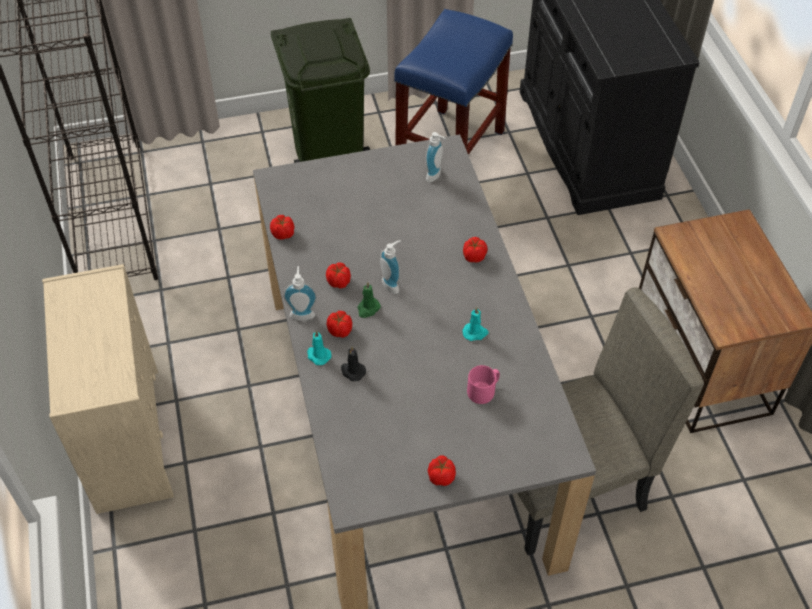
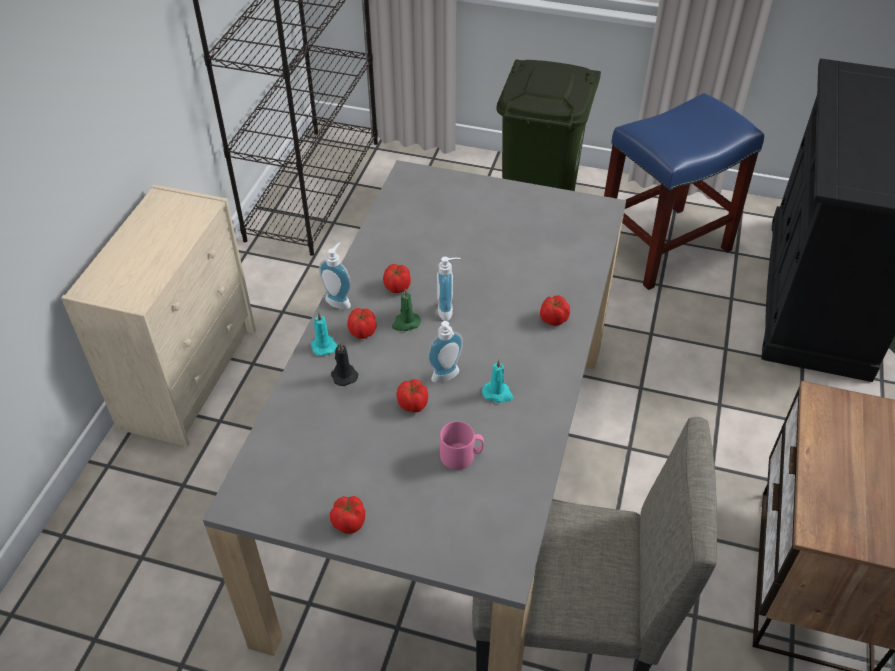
camera: 30 degrees right, 5 degrees down
(283, 234) = (379, 224): tomato -> tomato (413, 404)
(436, 176) = (571, 229): soap dispenser -> soap dispenser (447, 378)

